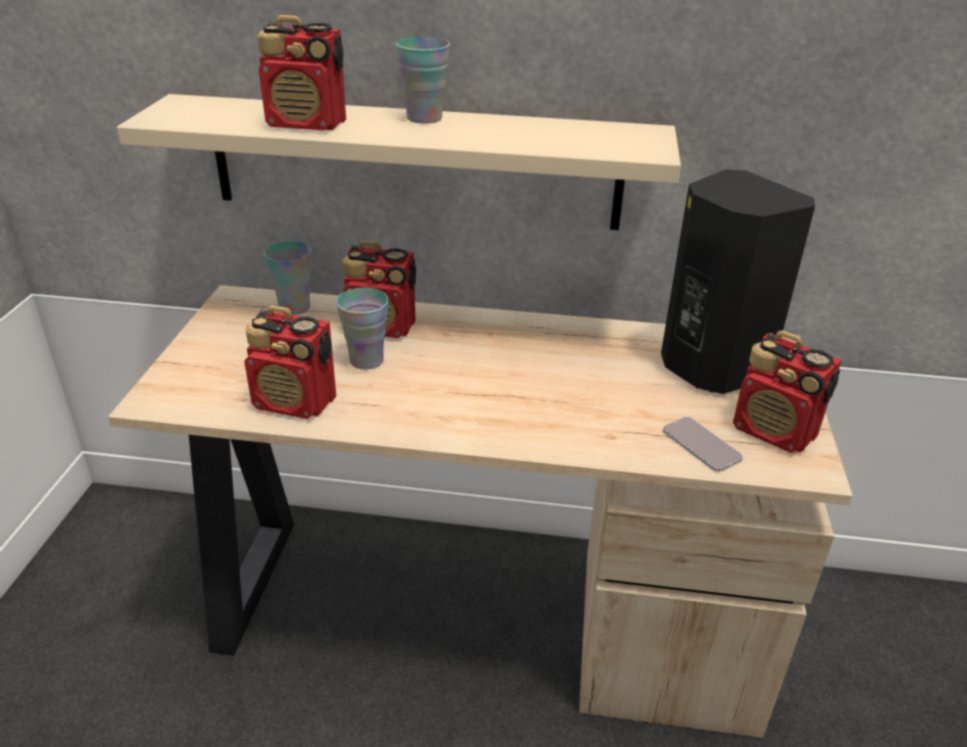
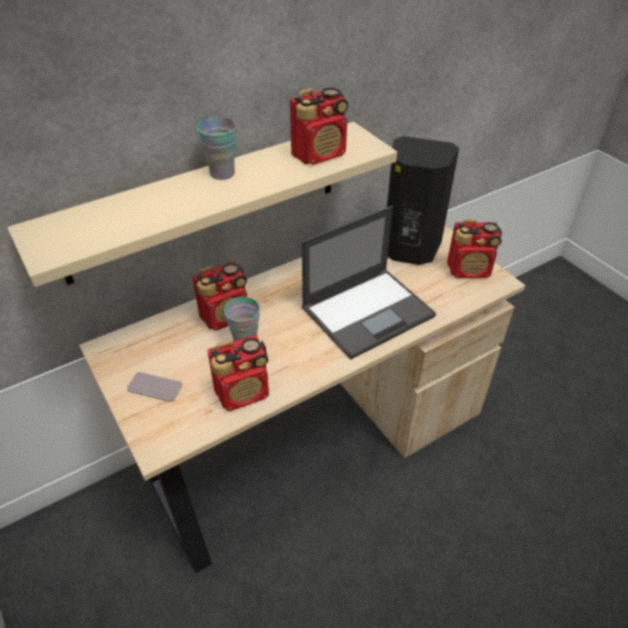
camera: 40 degrees left, 10 degrees up
(294, 308) = (154, 333): cup -> none
(307, 124) = (162, 211): radio -> radio (319, 155)
(555, 404) = (369, 311): none -> laptop
(701, 445) = (450, 295): phone -> phone (154, 387)

